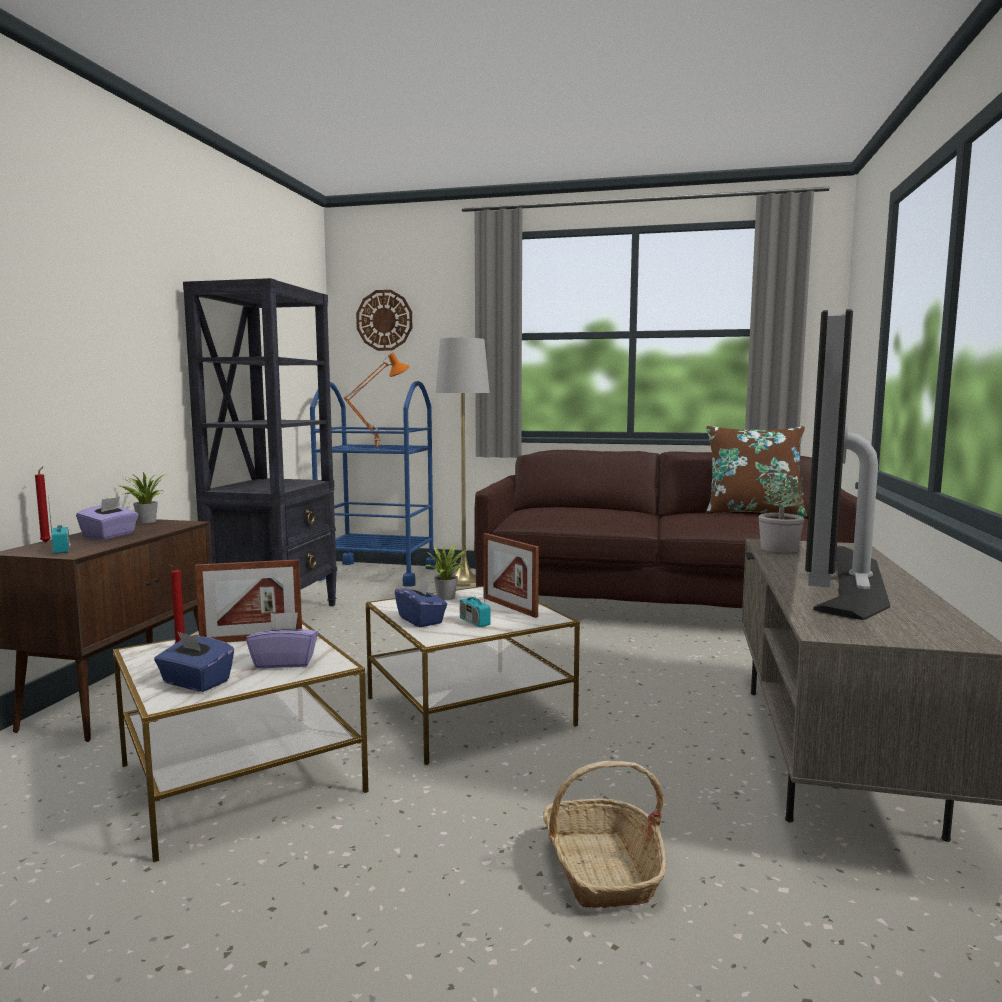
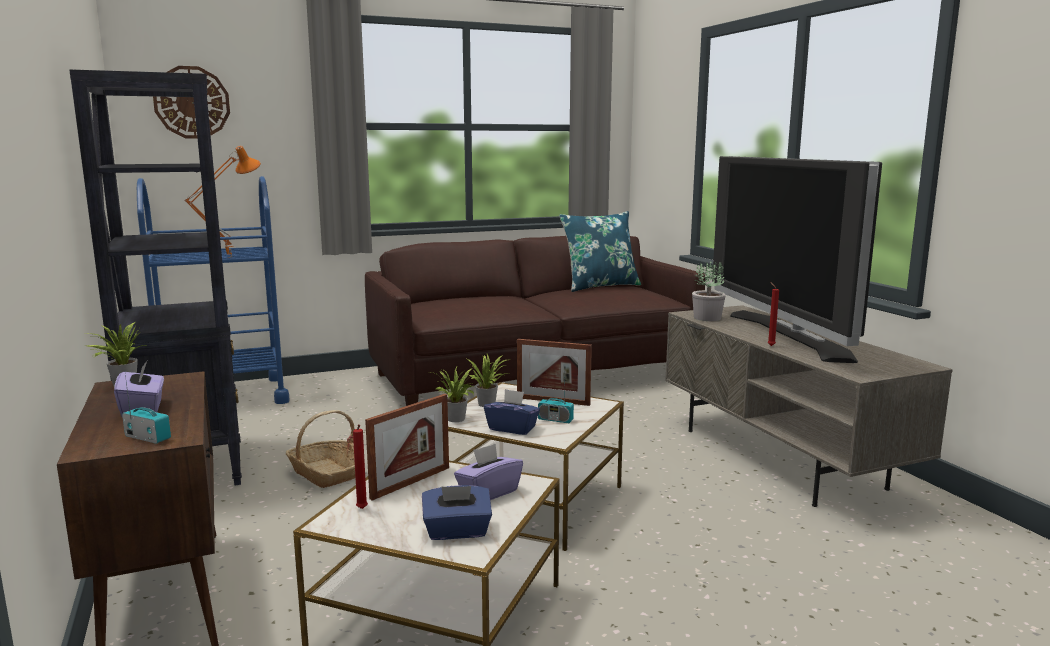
camera: 35 degrees left, 5 degrees up
(46, 542) = (84, 433): red candle -> red candle (770, 345)
(393, 604) = (456, 420): none -> potted plant
(464, 581) = (332, 386): grey floor lamp -> none
(602, 869) = (770, 572): basket -> basket (326, 473)
(753, 512) = (600, 286): brown pillow -> blue pillow

